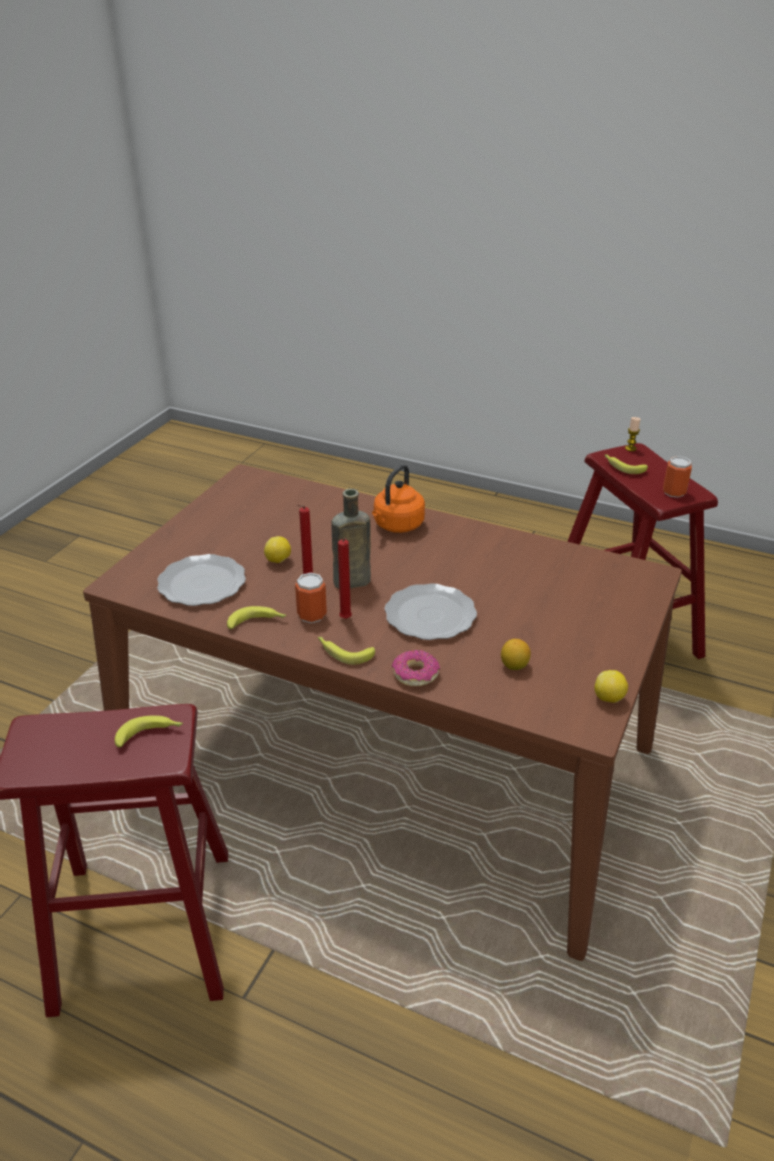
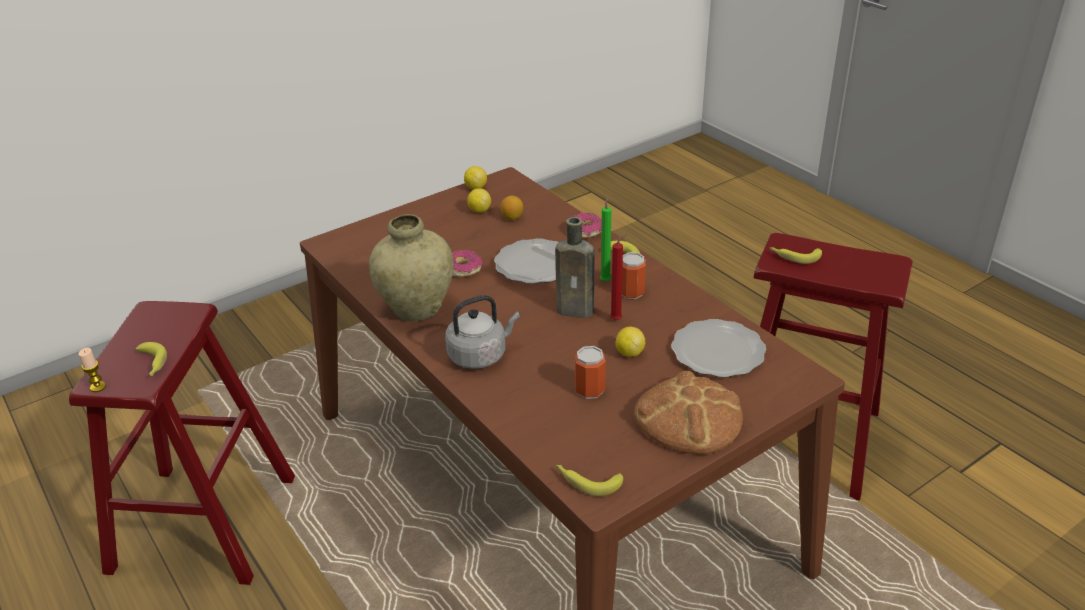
camera: 150 degrees left, 0 degrees up
(207, 530) = (688, 418): none -> bread
(257, 622) = (682, 299): banana -> banana (587, 481)
(346, 620) = (605, 280): red candle -> green candle
(397, 526) = (480, 355): orange kettle -> grey kettle
(488, 543) = (416, 309): none -> beige vase
(493, 589) = (463, 269): none -> donut
(562, 664) = (479, 210): none -> lemon
(674, 492) = (165, 317): can -> can (589, 390)

